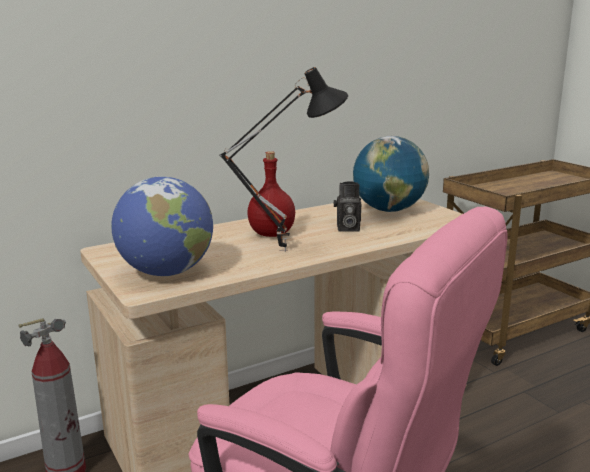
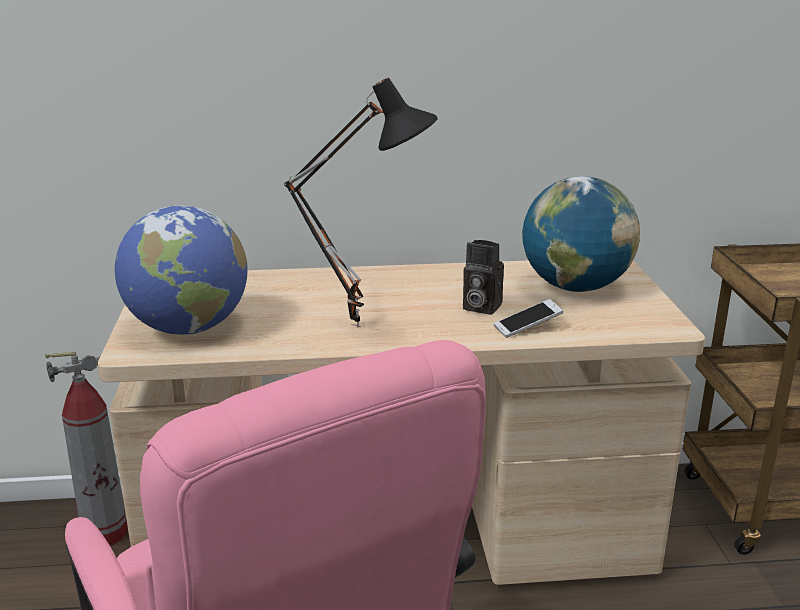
camera: 25 degrees right, 5 degrees up
(272, 234) = (373, 296): red bottle -> none
(389, 234) = (527, 327): none -> phone

